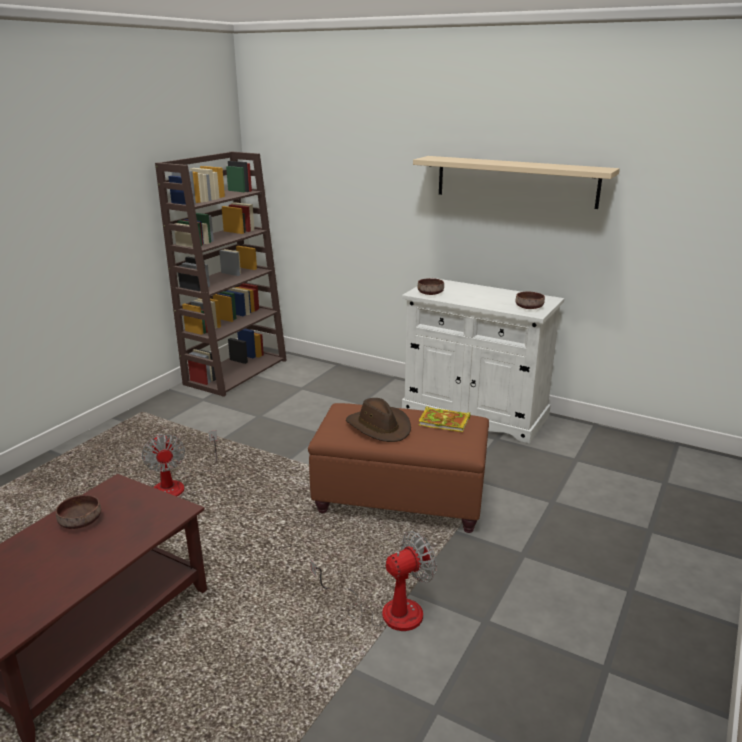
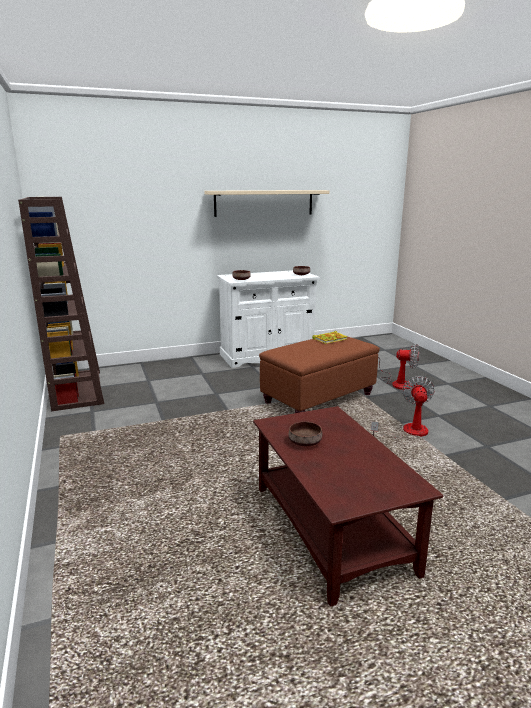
camera: 50 degrees left, 5 degrees down
(177, 485) = (195, 452): fan -> fan (397, 383)
(379, 427) = (312, 350): brown hat -> none

